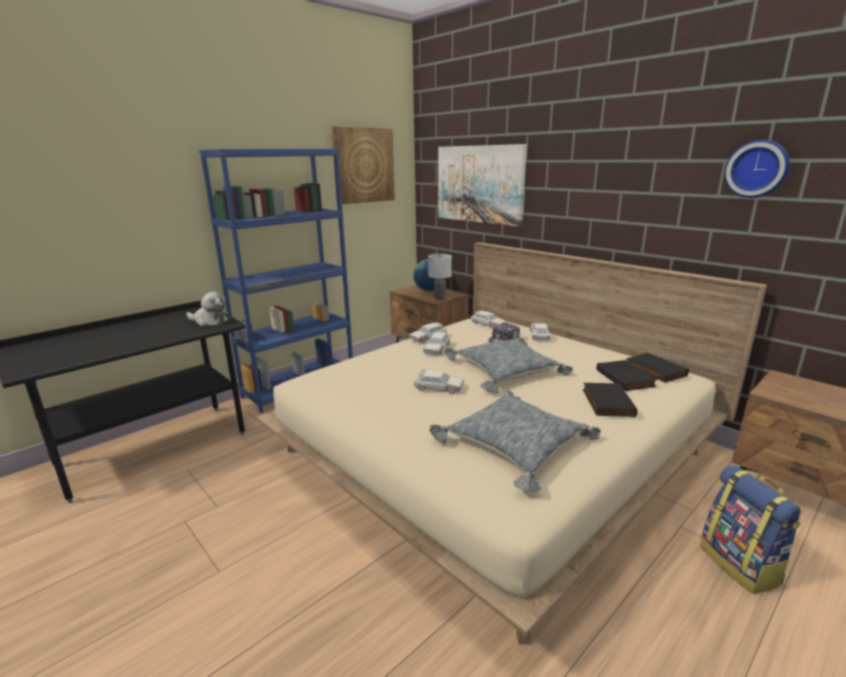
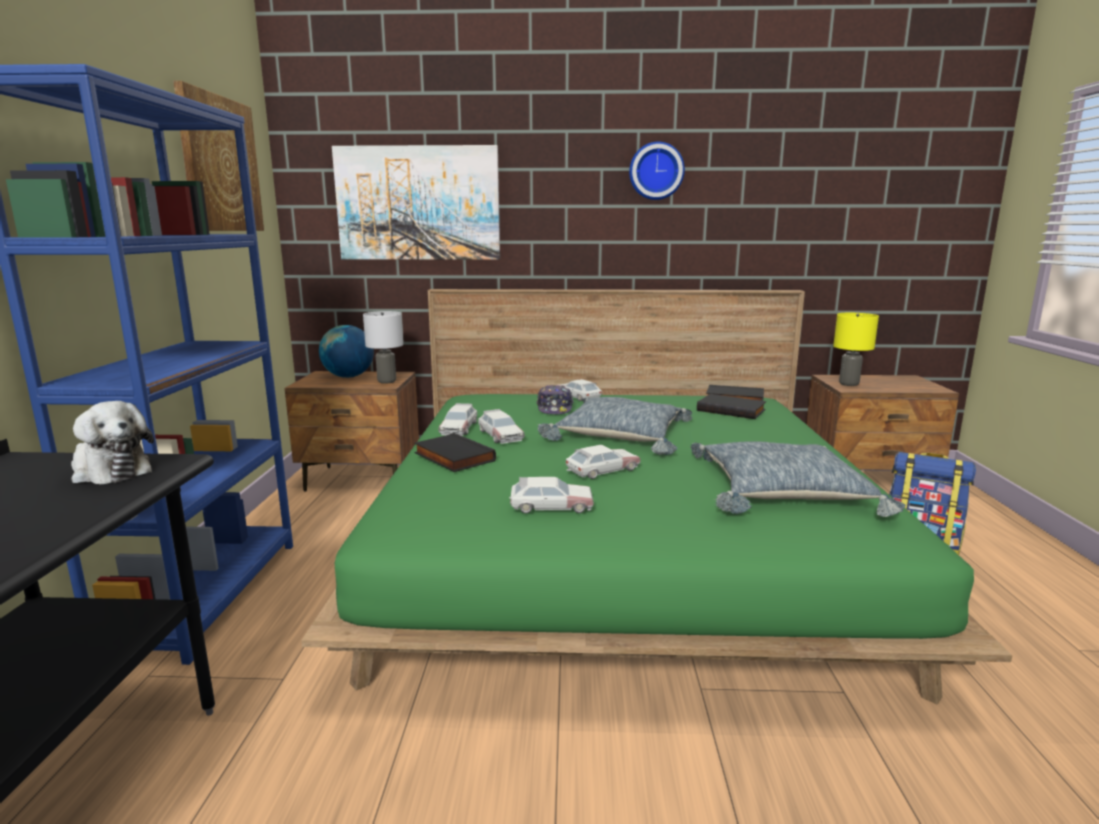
camera: 45 degrees left, 5 degrees down
(209, 321) = (110, 471): plush toy -> plush toy turned 60 degrees clockwise
(487, 324) = (498, 399): toy car -> toy car (550, 506)
(491, 451) = (621, 553): beige bed -> green bed
(606, 402) = (764, 431): black book -> black book (452, 457)
(757, 169) = (776, 176): wall clock -> wall clock (656, 171)
(782, 389) = (848, 384): none -> yellow table lamp

